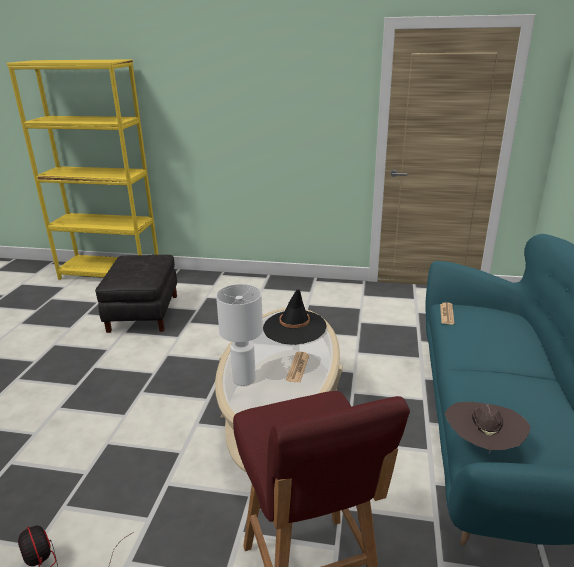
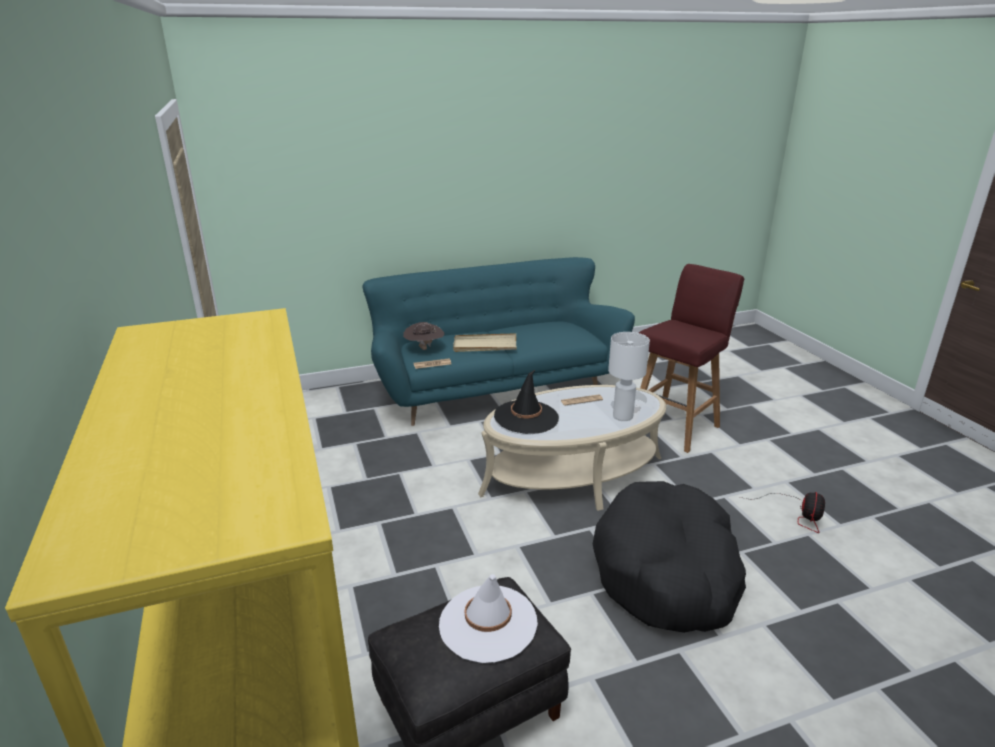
camera: 120 degrees left, 0 degrees up
(125, 415) = (667, 572): none -> black dog bed
(134, 272) = (488, 623): none -> white hat
(481, 445) = (582, 340): brown hat -> brown hat (424, 349)
(486, 354) = (485, 345): none -> beige tray

